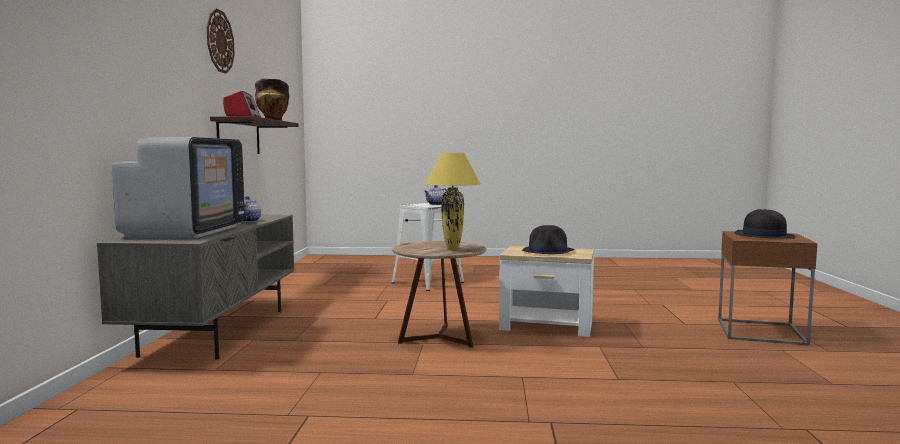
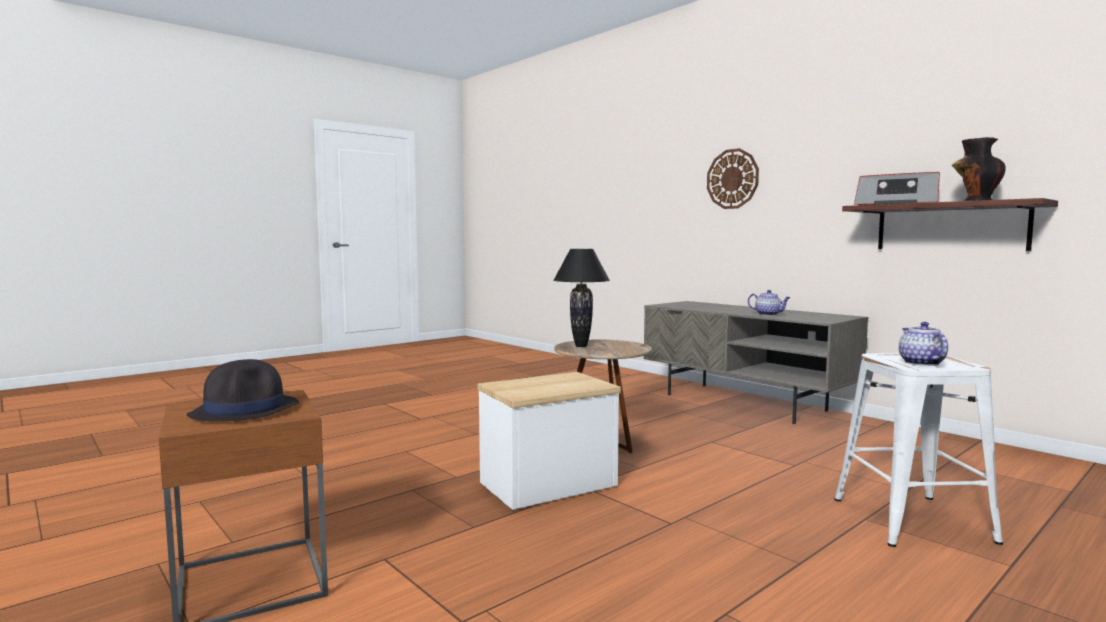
camera: 135 degrees right, 0 degrees up
(186, 231) = (713, 306): television -> none
(219, 41) = (906, 114): wall clock -> wall clock (732, 179)
(452, 249) = (581, 346): yellow table lamp -> black table lamp
(548, 251) = (548, 384): black hat -> none

